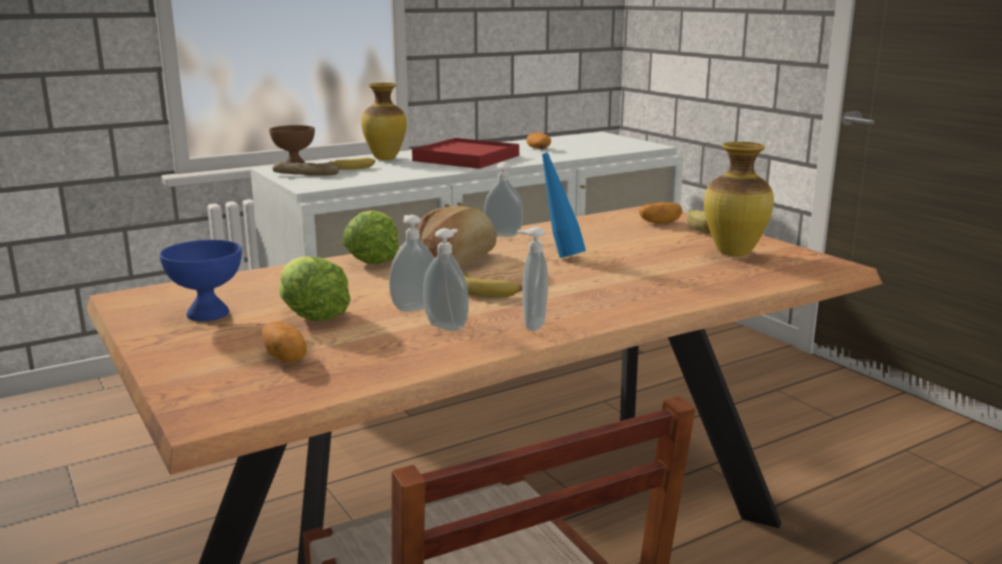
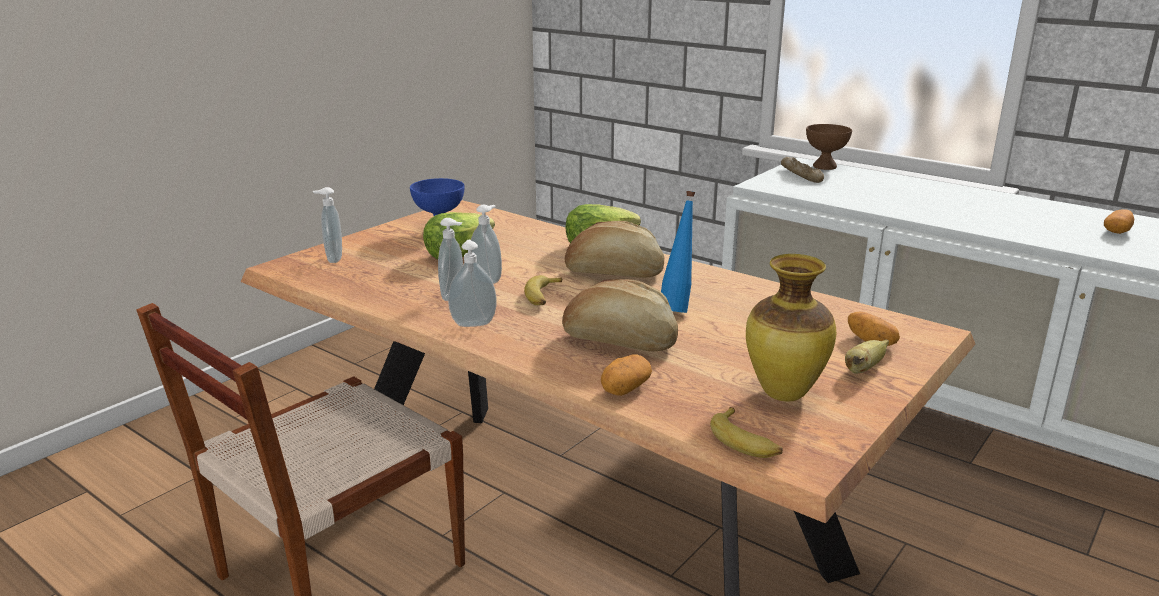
camera: 70 degrees right, 5 degrees up
(285, 357) = (374, 264): potato -> potato (625, 388)
(353, 167) = (856, 183): banana -> banana (746, 441)
(384, 159) = (915, 185): vase -> none
(466, 158) = (985, 211): red tray -> none
(502, 236) = (717, 277): soap dispenser -> soap dispenser (332, 259)
(616, 280) = (619, 341): none -> bread

